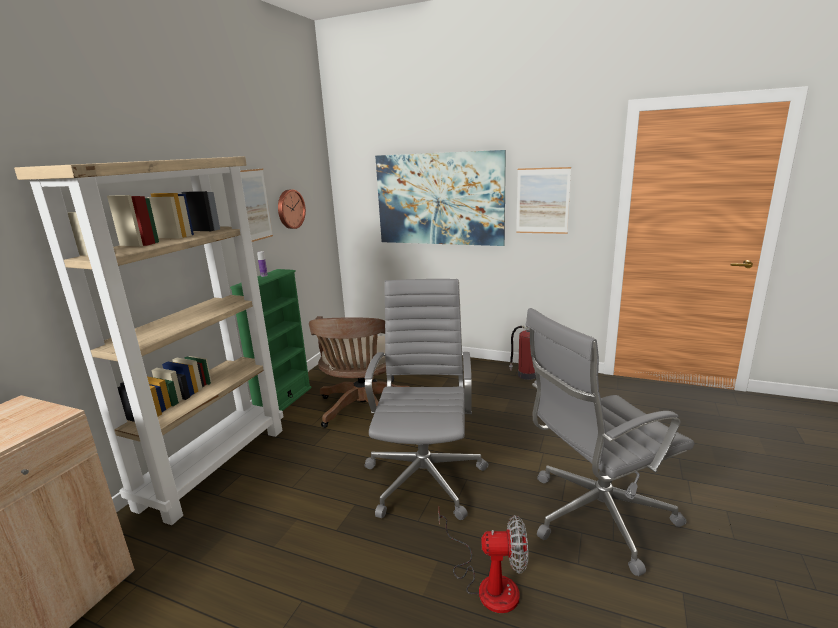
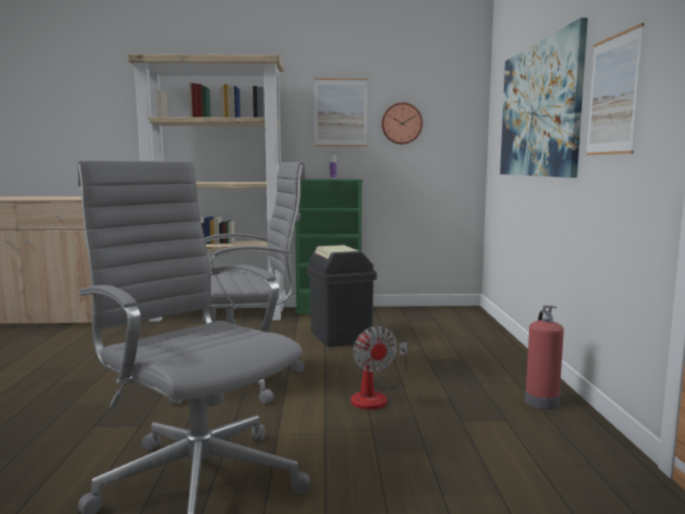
camera: 65 degrees right, 10 degrees down
(363, 410) = (340, 337): brown office chair -> black trash can
(488, 583) = (82, 427): fan -> fan (375, 396)

